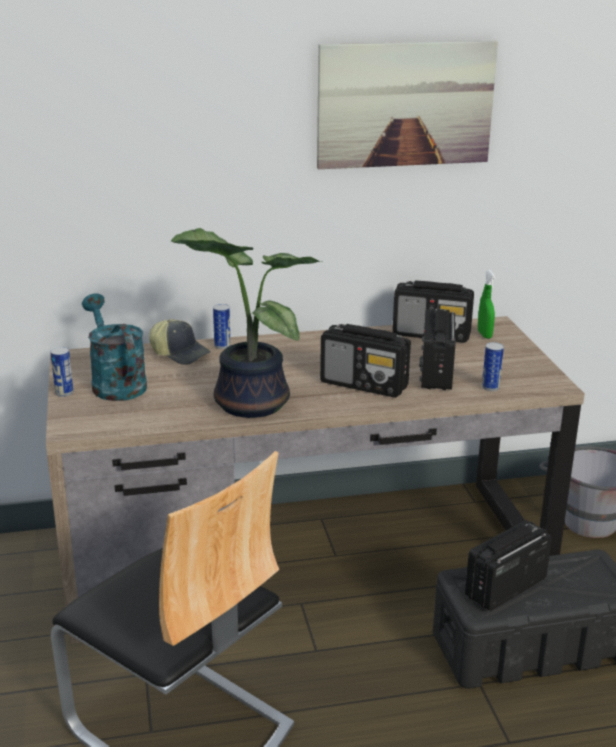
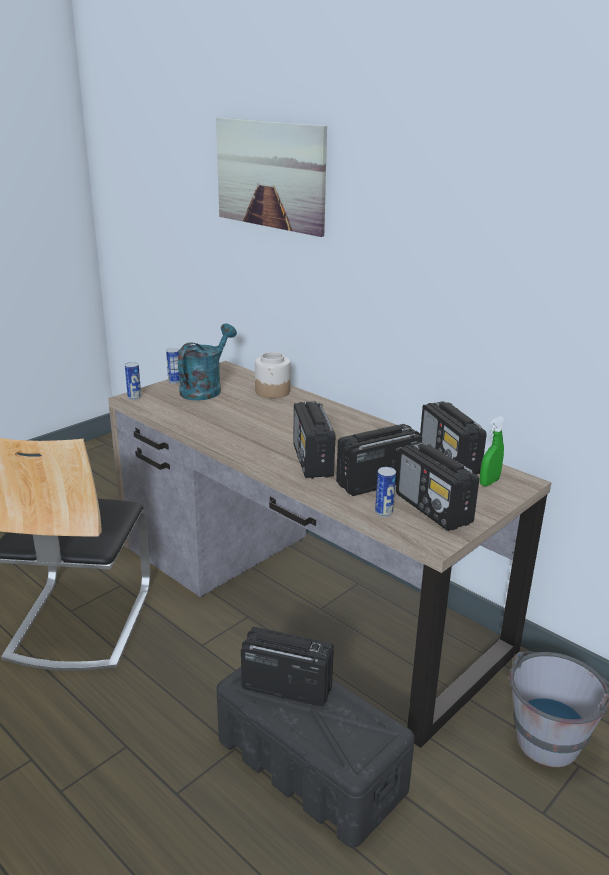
camera: 55 degrees right, 0 degrees up
(180, 353) = (273, 391): cap -> jar
(222, 346) = (304, 399): can -> can (134, 397)
(246, 403) = (227, 432): potted plant -> none
(405, 104) = (473, 226): picture -> picture (270, 175)
(505, 368) = (433, 509): none -> radio

